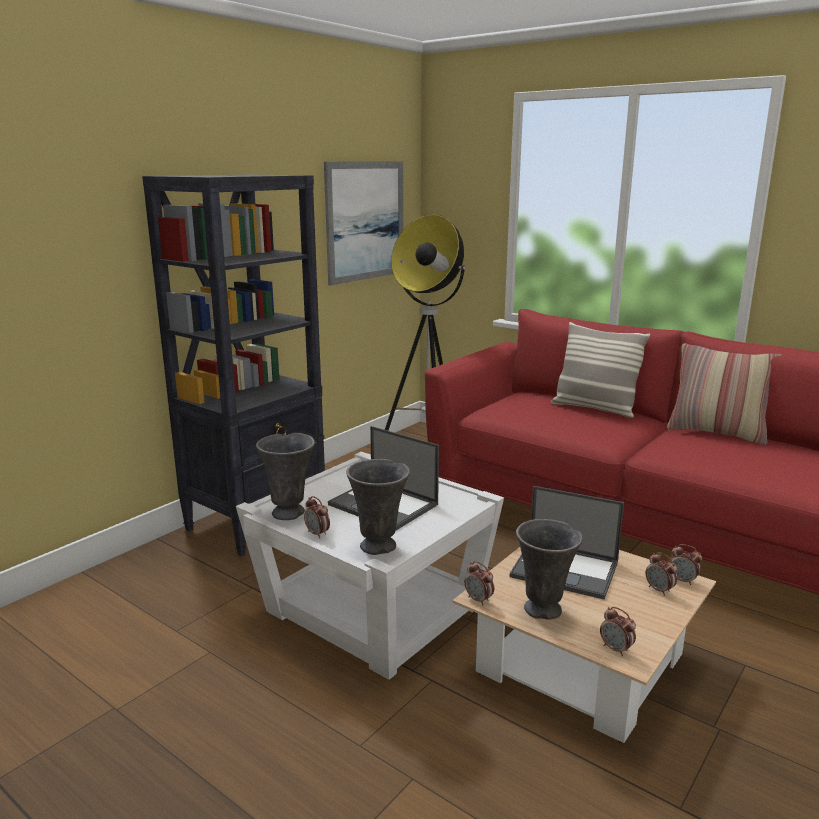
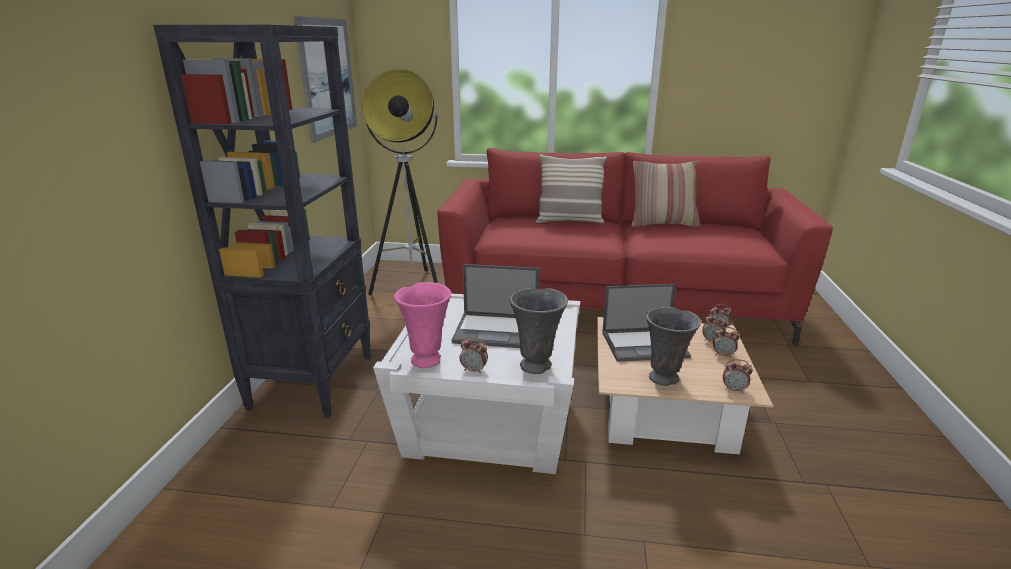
camera: 30 degrees left, 5 degrees up
(290, 513) = (427, 359): grey vase -> pink vase
(479, 600) = (616, 385): alarm clock -> alarm clock (723, 355)

